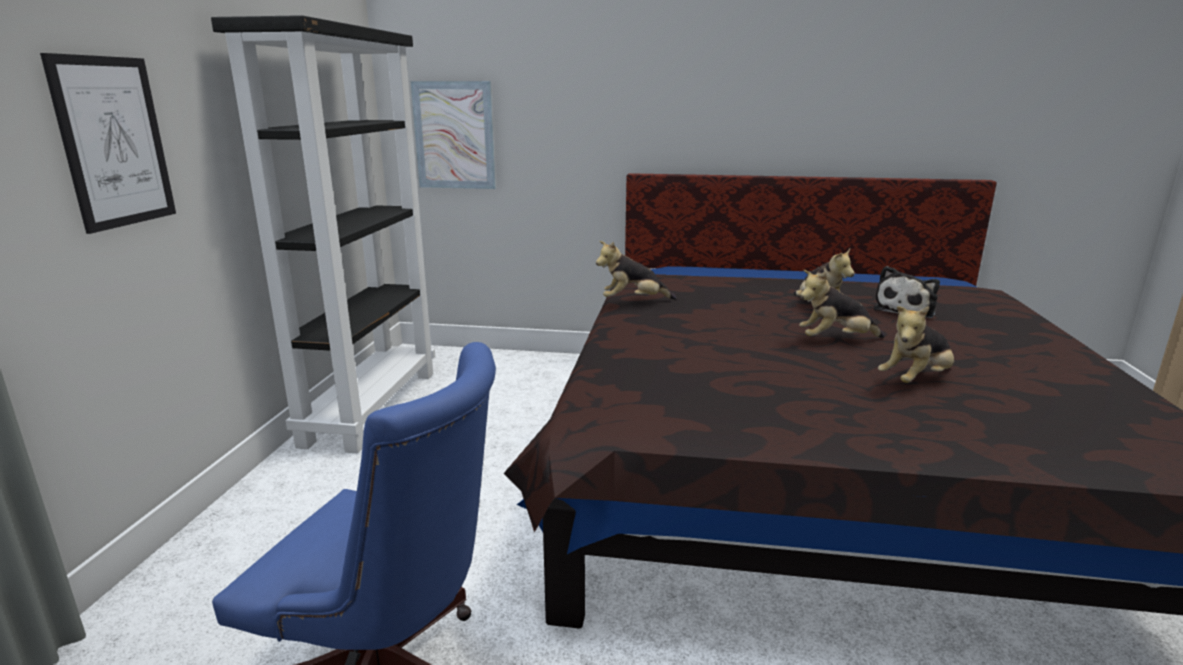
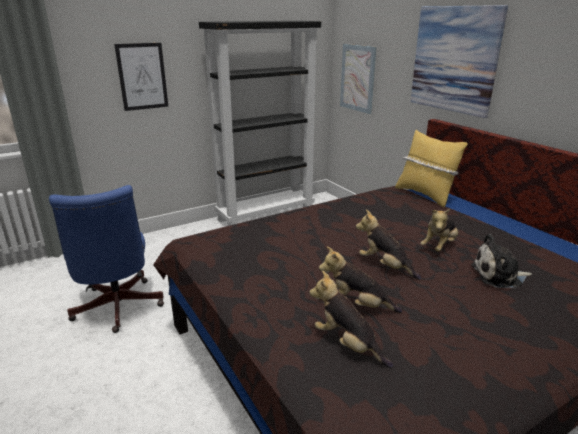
camera: 50 degrees right, 5 degrees up
(633, 301) = (347, 201): plush toy -> plush toy (347, 344)
(645, 88) = (454, 59): none -> picture
(678, 273) = (425, 195): none -> yellow pillow

